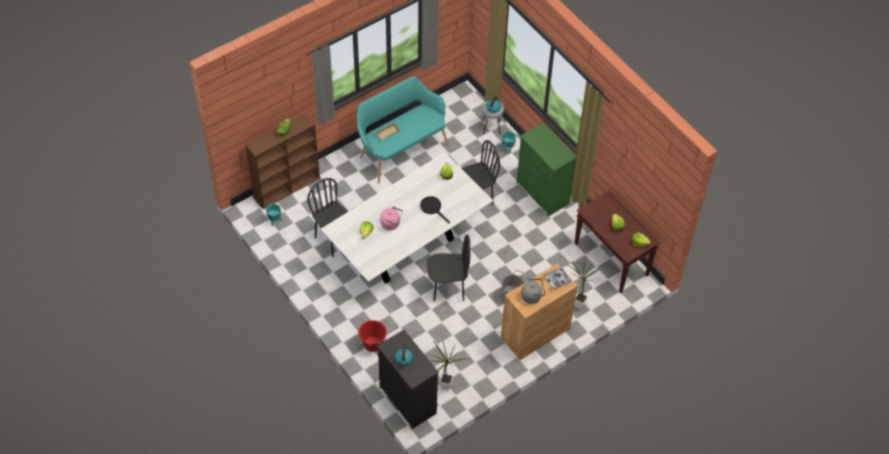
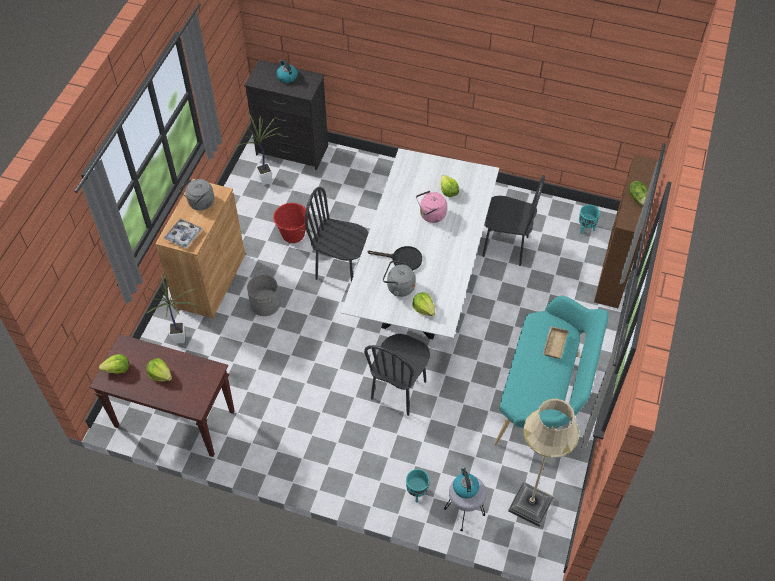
camera: 145 degrees right, 0 degrees up
(373, 344) = (368, 176): red bucket -> red bucket (293, 235)
(448, 289) = (341, 269): black chair -> black chair turned 60 degrees clockwise
(449, 194) = (398, 287): none -> grey kettle
(456, 111) = (530, 505): none -> beige floor lamp
(542, 194) = (321, 454): green dresser -> none

